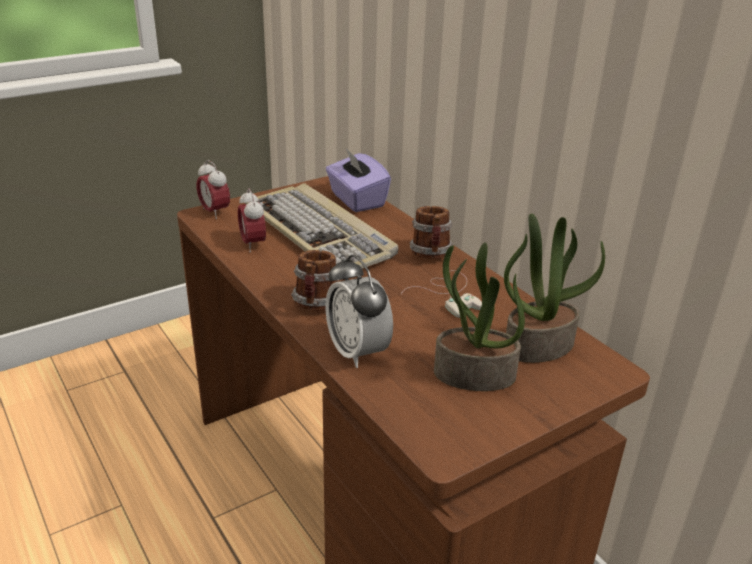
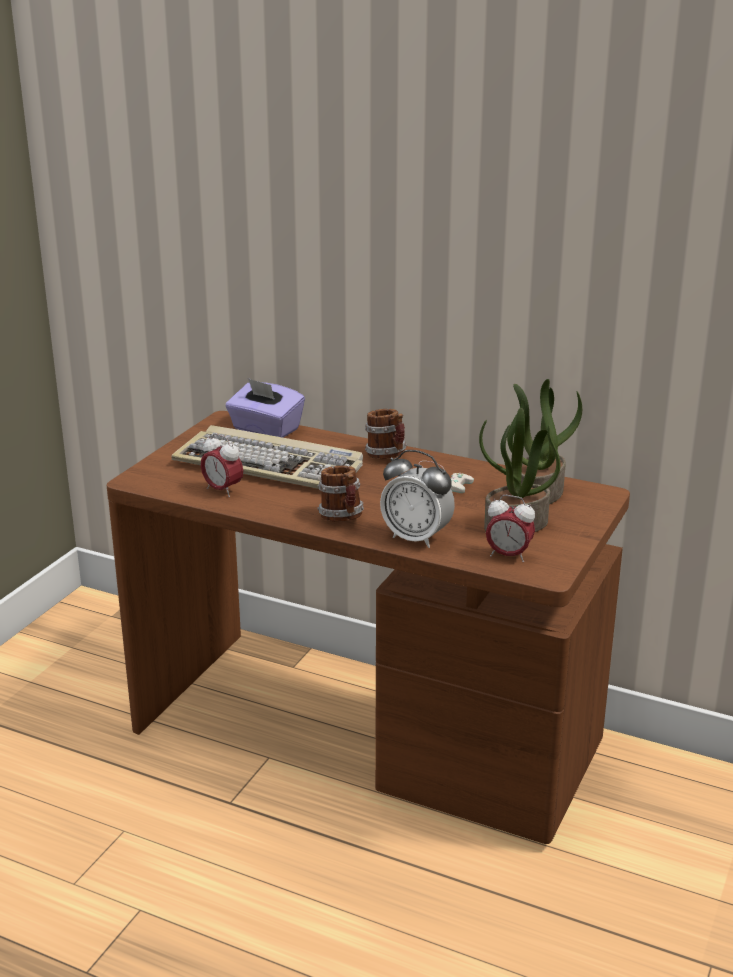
camera: 30 degrees left, 5 degrees down
(215, 212) = (145, 475): alarm clock -> alarm clock (508, 556)

